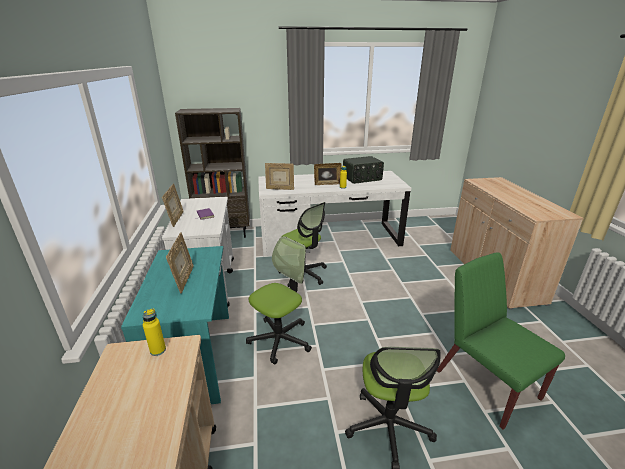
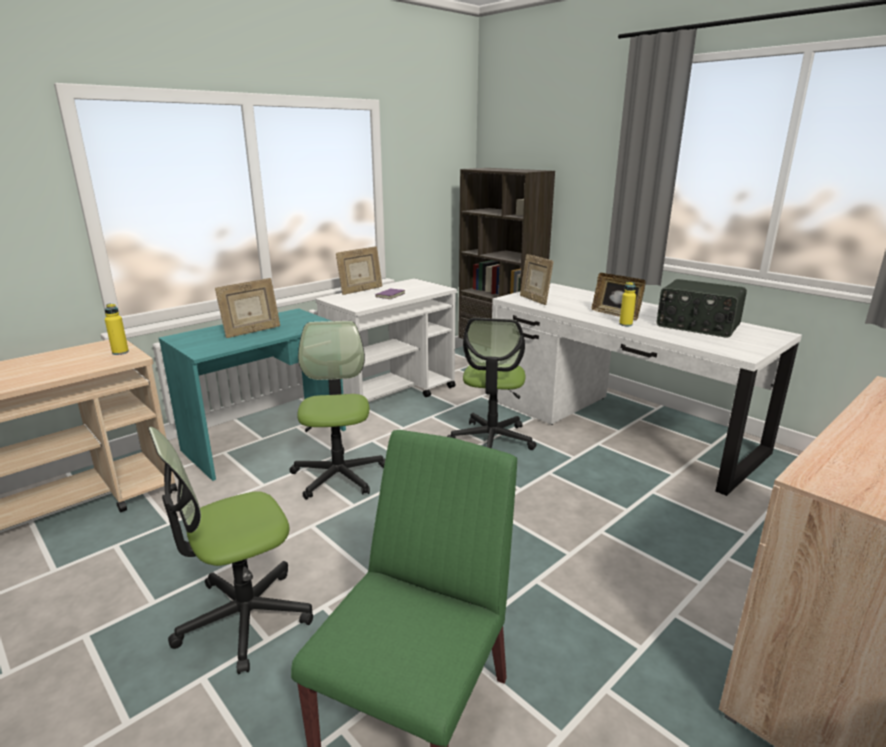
camera: 55 degrees right, 5 degrees down
(280, 339) = (339, 475): office chair -> office chair turned 105 degrees counterclockwise

